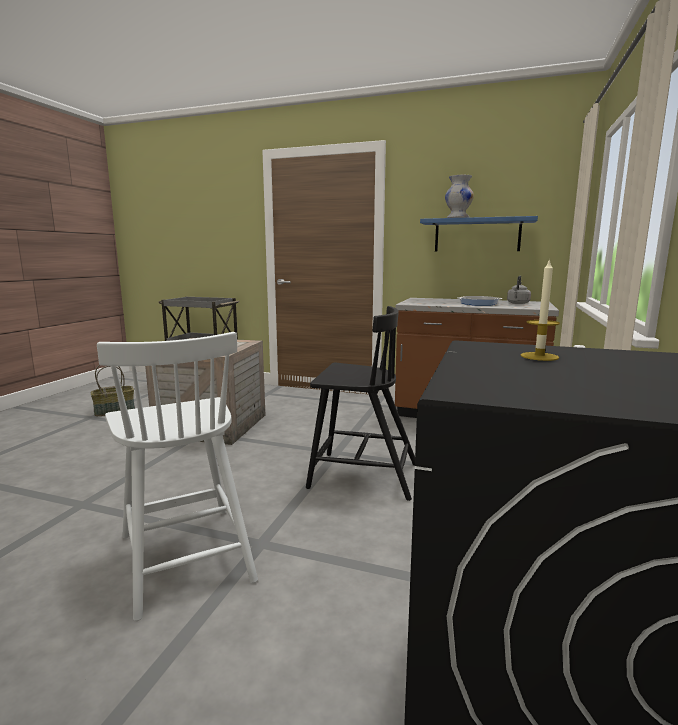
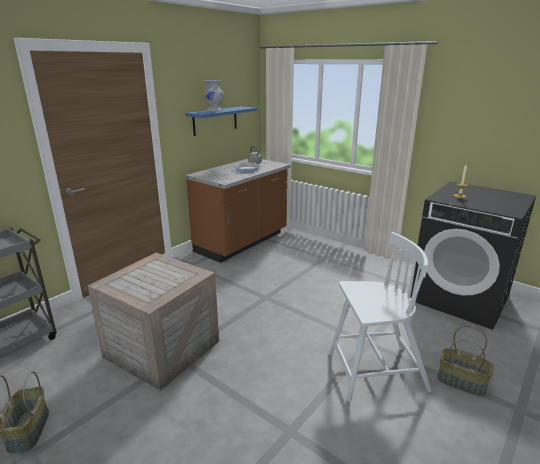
camera: 70 degrees left, 10 degrees up
(161, 671) = (462, 382): none -> basket
(361, 475) = (304, 296): black chair -> none

